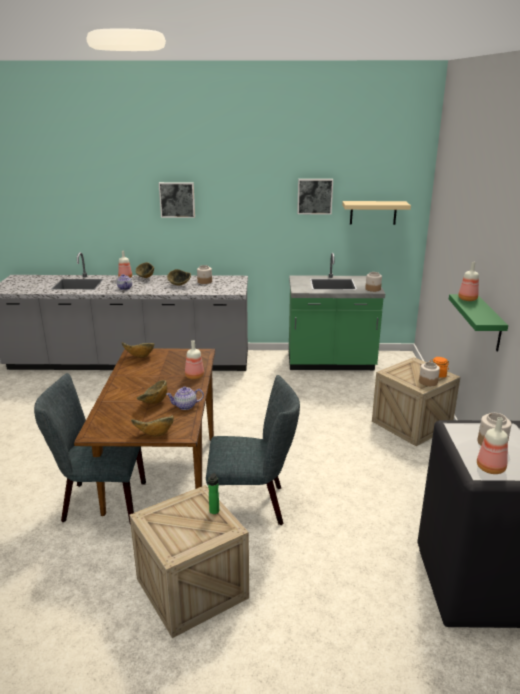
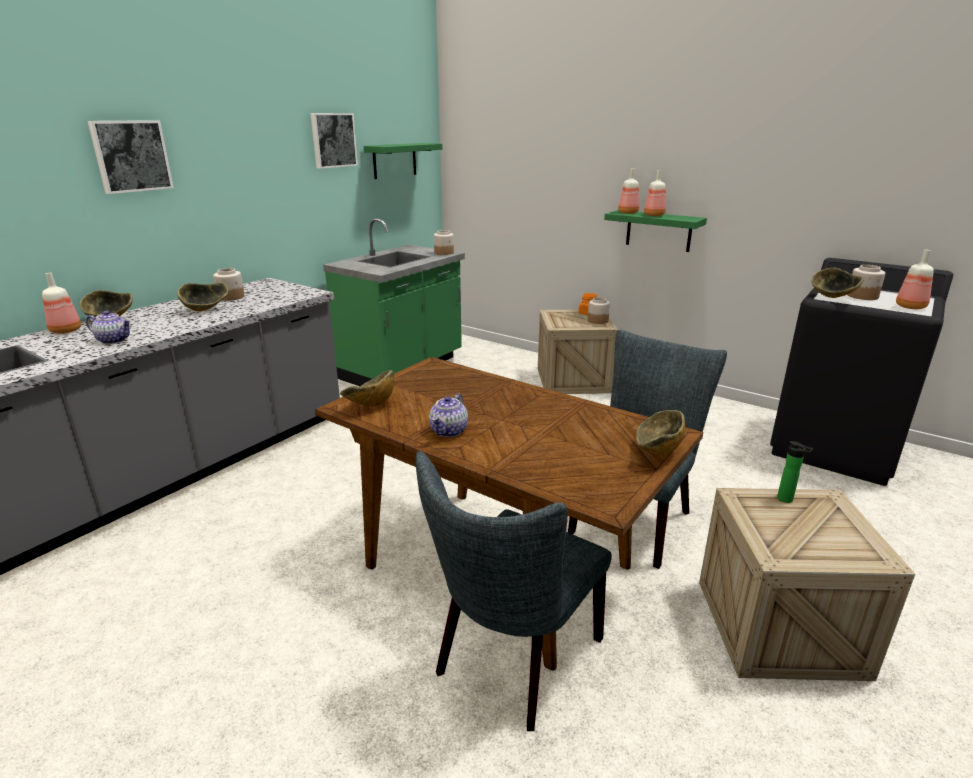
camera: 55 degrees left, 0 degrees up
(153, 403) = (552, 432): bowl -> bowl (833, 298)
(185, 406) = (588, 413): teapot -> teapot (449, 431)
(194, 377) = (502, 387): bottle -> bottle (654, 215)
(373, 212) = (394, 160): beige shelf -> green shelf

